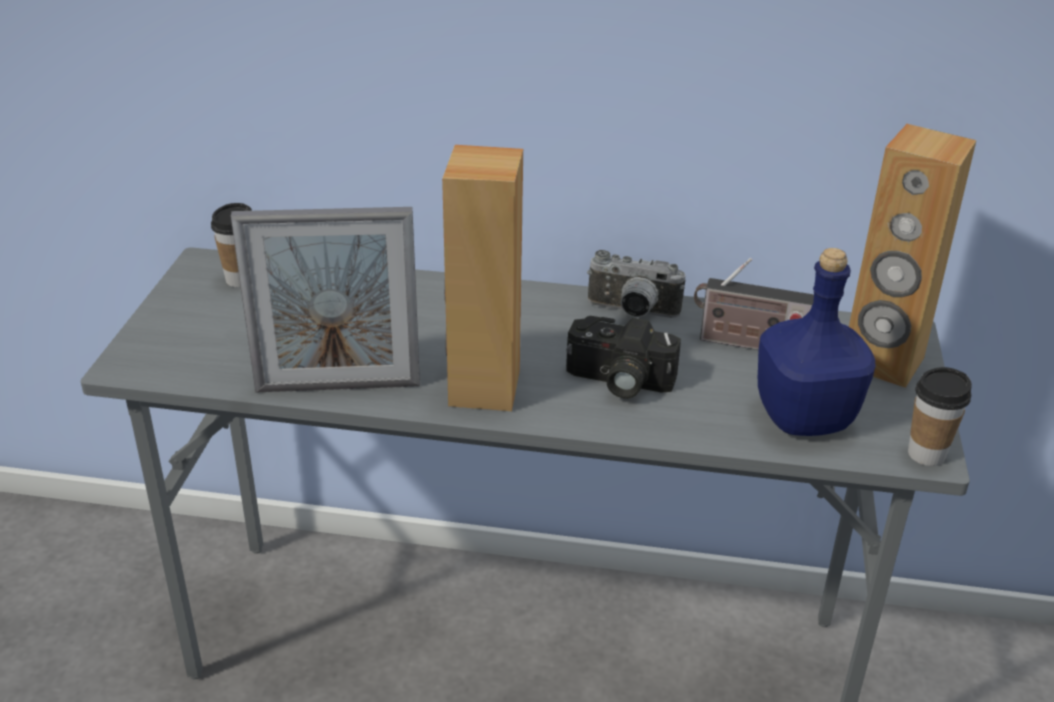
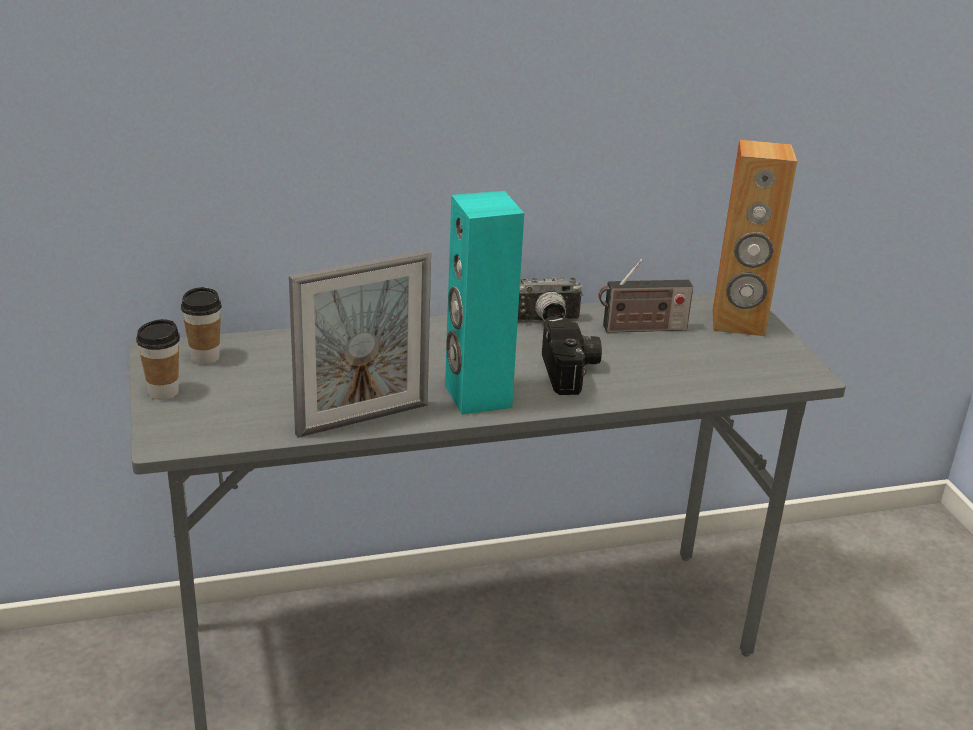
camera: 25 degrees left, 5 degrees down
(483, 388) = (477, 396): brown speaker -> turquoise speaker
(617, 381) = (571, 371): camera -> camera turned 90 degrees counterclockwise
(803, 416) = (714, 368): blue bottle -> none
(926, 454) = (808, 374): cup -> cup (163, 392)

